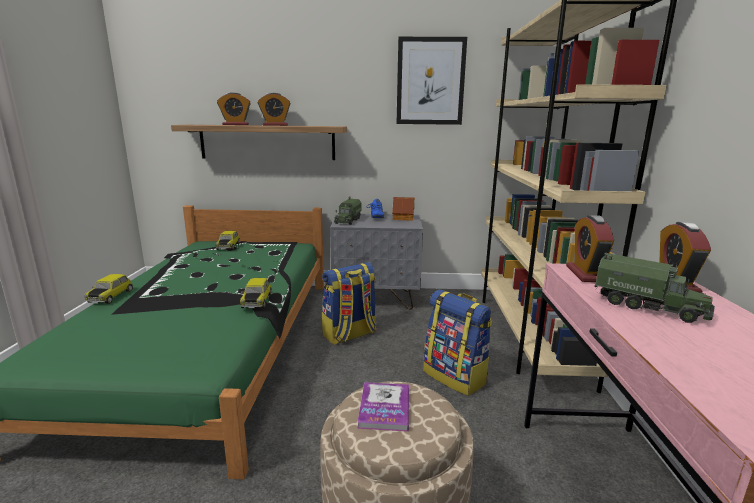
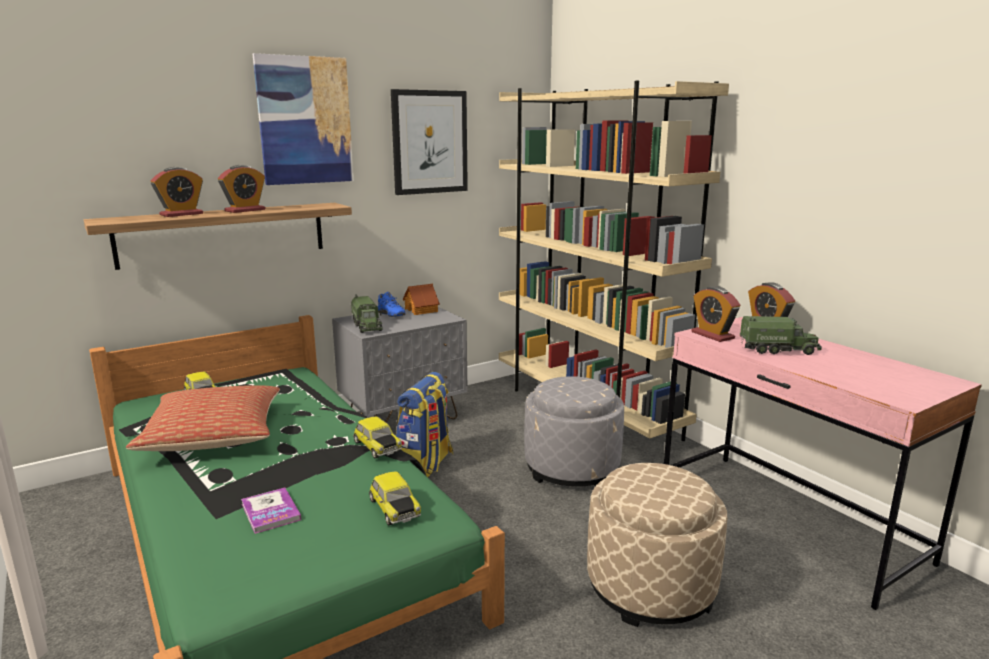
camera: 35 degrees left, 0 degrees up
(110, 296) = (163, 502): toy car -> toy car (393, 509)
(196, 268) = (214, 435): none -> pillow
(328, 63) = (305, 121): none -> picture
(384, 407) = (646, 485): book -> book (270, 512)
(455, 377) = (572, 468): backpack -> grey ottoman

